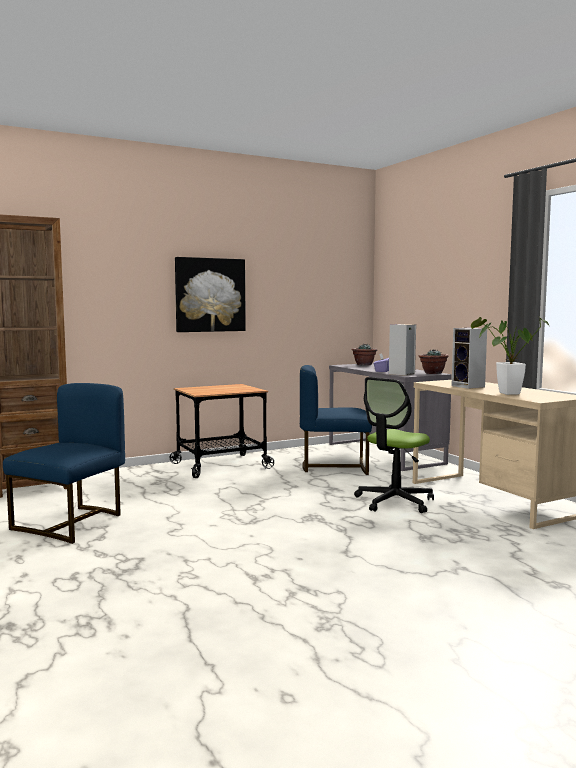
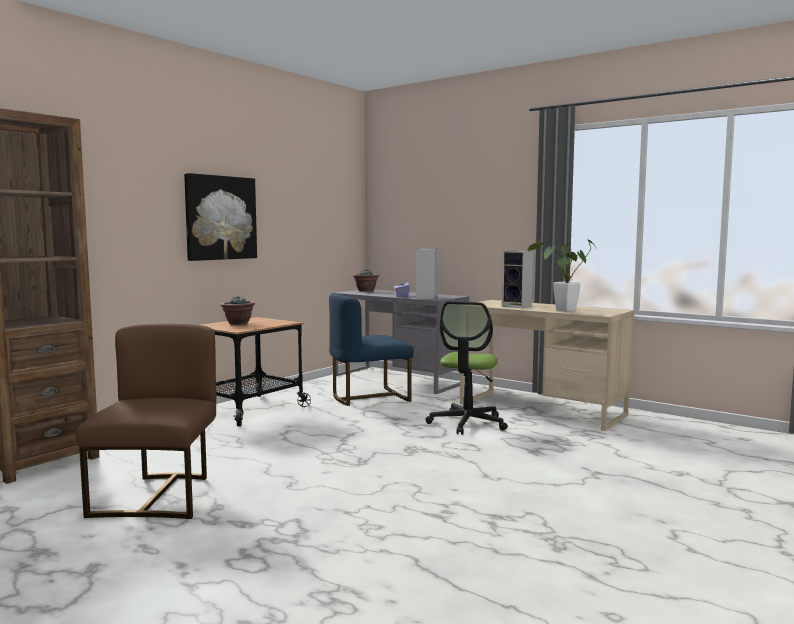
camera: 25 degrees left, 0 degrees up
(72, 523) = (158, 496): blue chair -> brown chair
(433, 373) = (451, 296): potted plant -> potted plant (238, 323)

